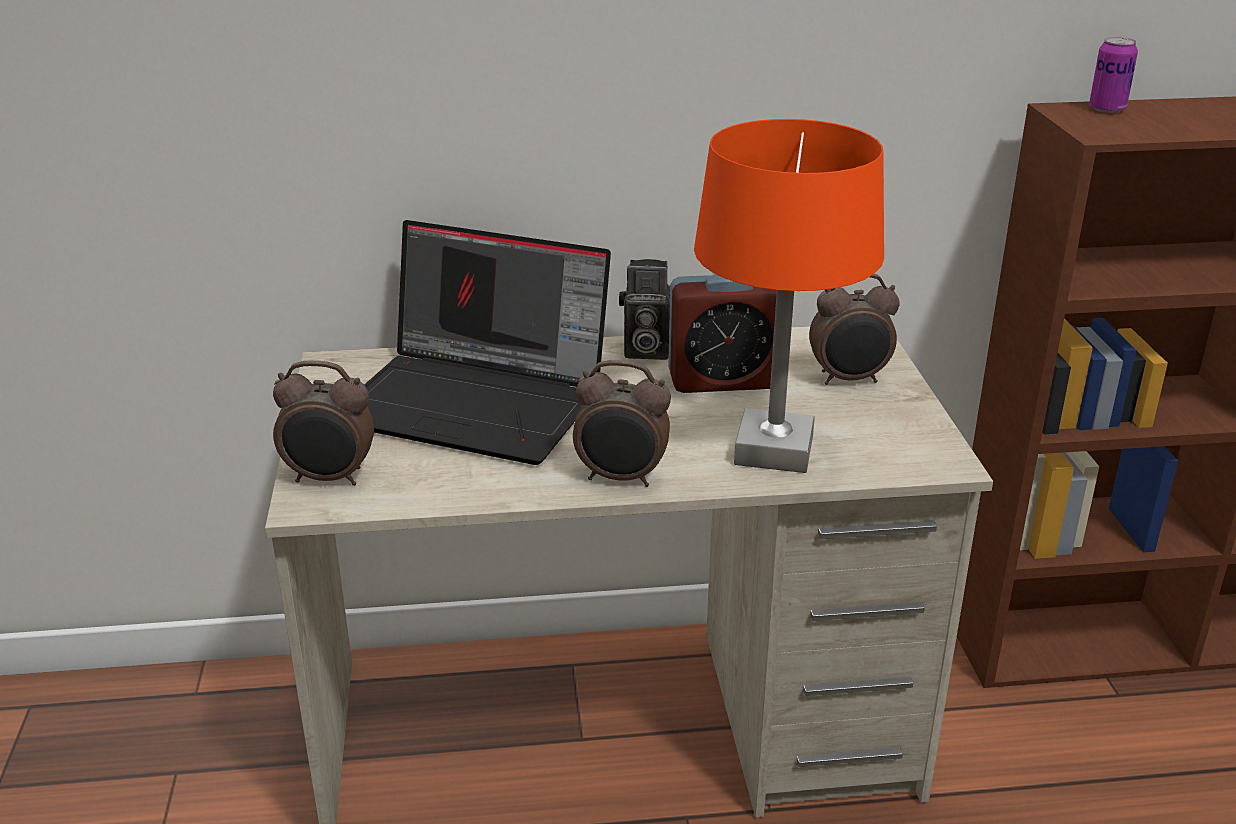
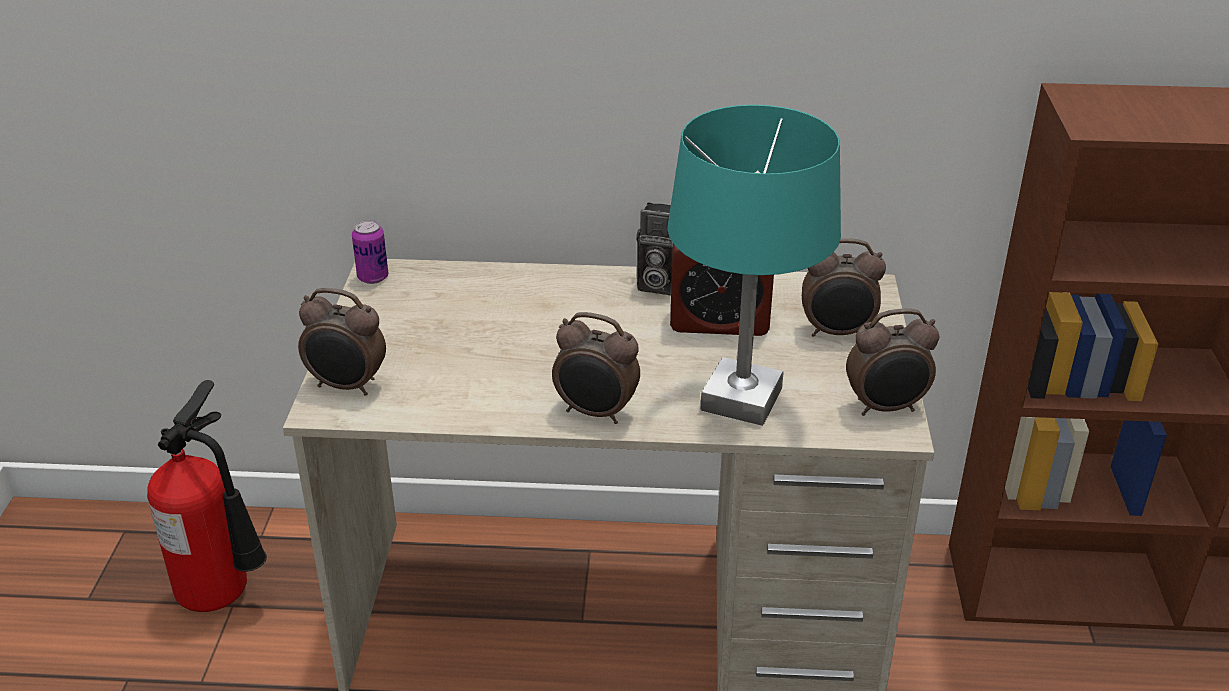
camera: 10 degrees right, 5 degrees up
(165, 761) = (225, 594): none -> fire extinguisher
(479, 402) = (494, 324): laptop -> none
(773, 450) = (741, 399): orange table lamp -> turquoise table lamp
(927, 444) = (886, 408): none -> alarm clock
(1107, 109) = (1116, 96): can -> can (373, 277)

